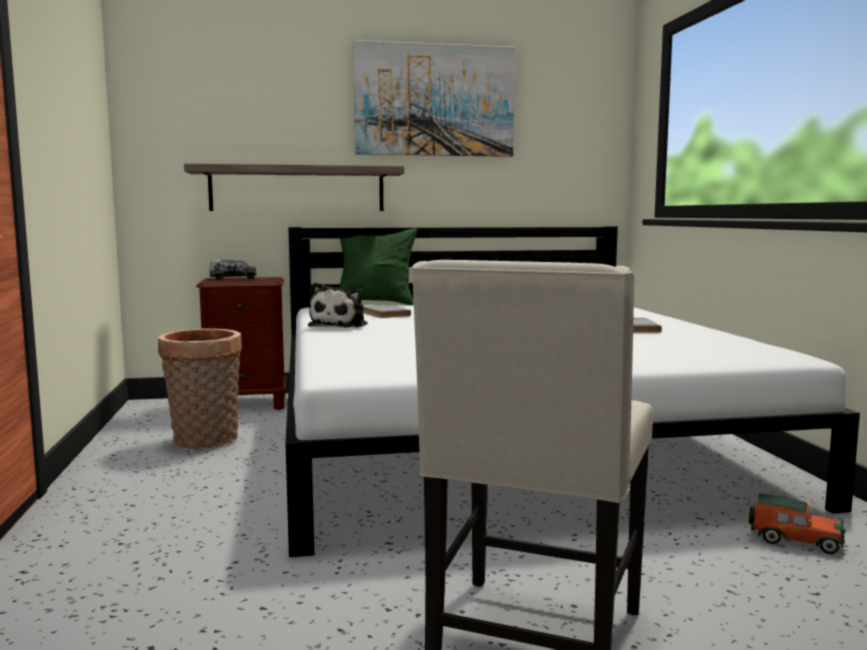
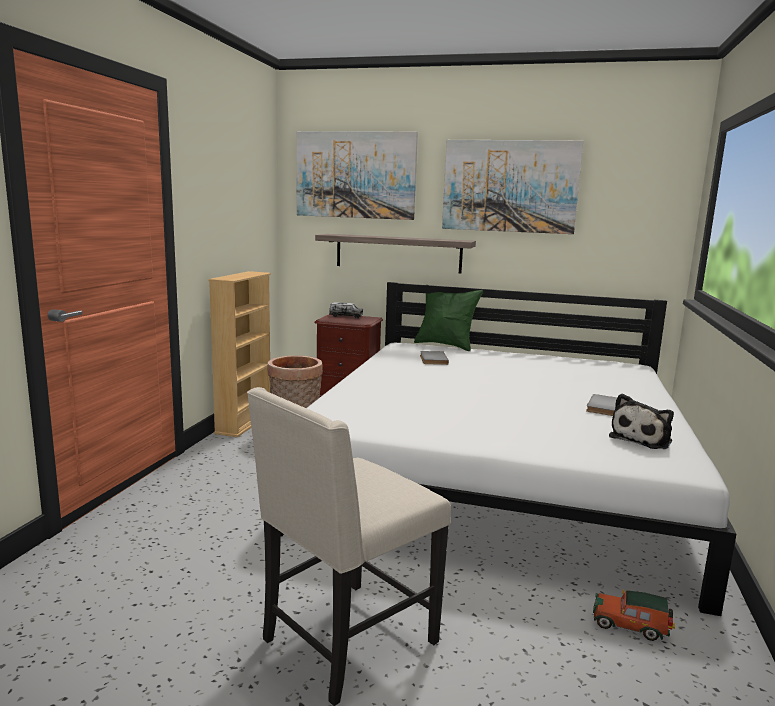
camera: 25 degrees right, 5 degrees up
(112, 443) = (244, 423): none -> beige bookcase
(229, 84) = (355, 175): none -> picture
(340, 325) = (384, 368): plush toy -> plush toy (642, 439)
(793, 540) = (631, 625): toy car -> toy car turned 150 degrees clockwise

